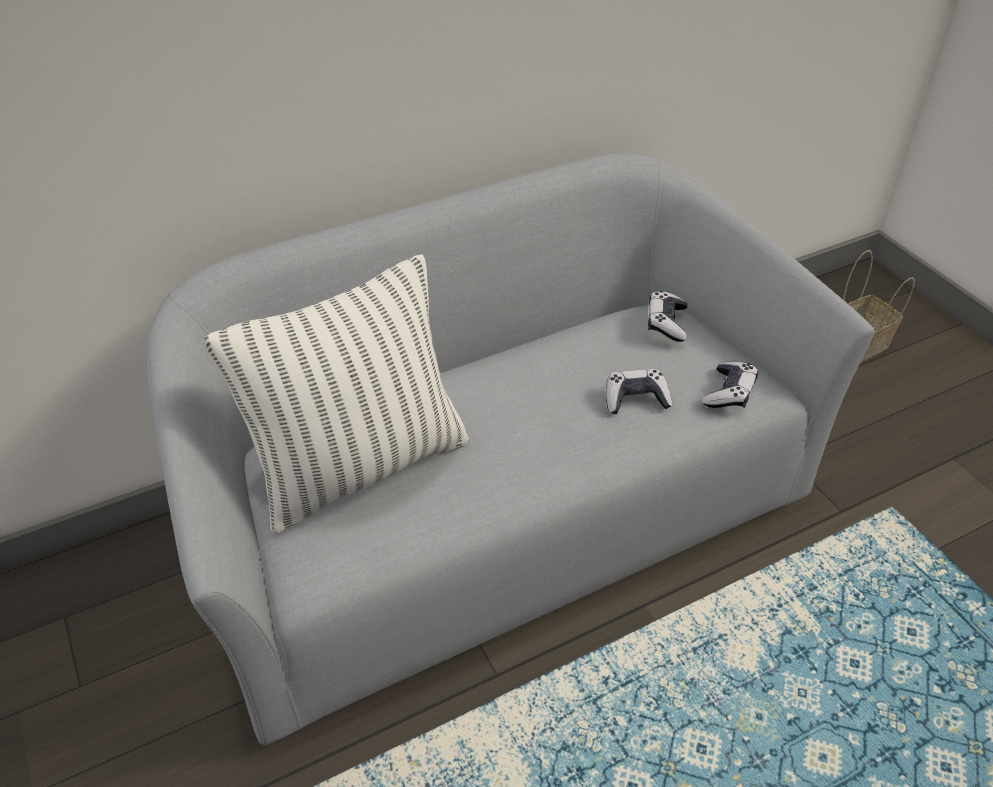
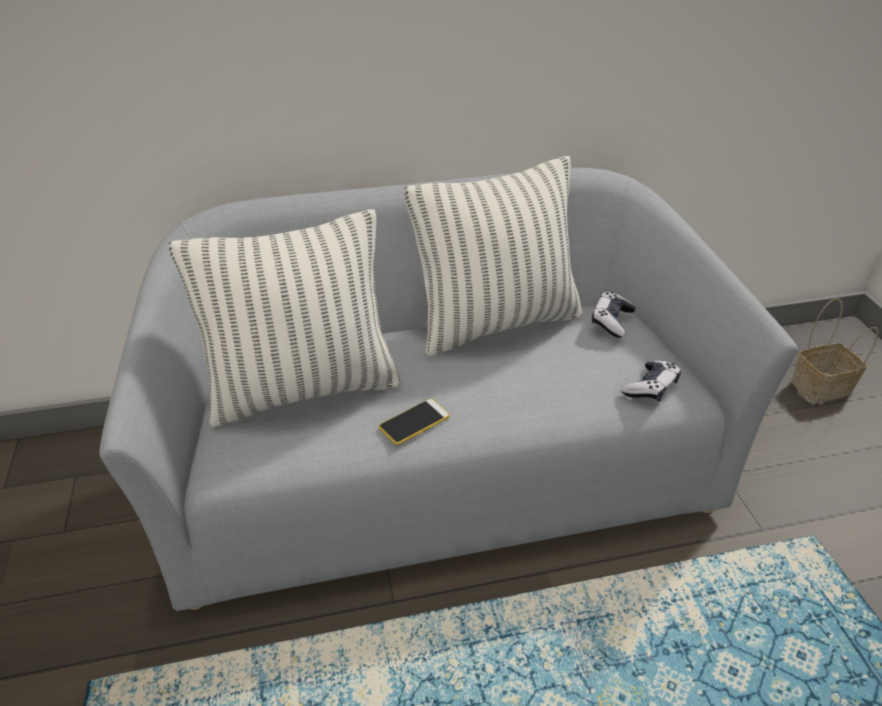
camera: 15 degrees right, 5 degrees down
(500, 481) = (414, 422): none -> phone
(543, 347) = (496, 323): none -> pillow
(635, 399) = (561, 378): game controller -> none

